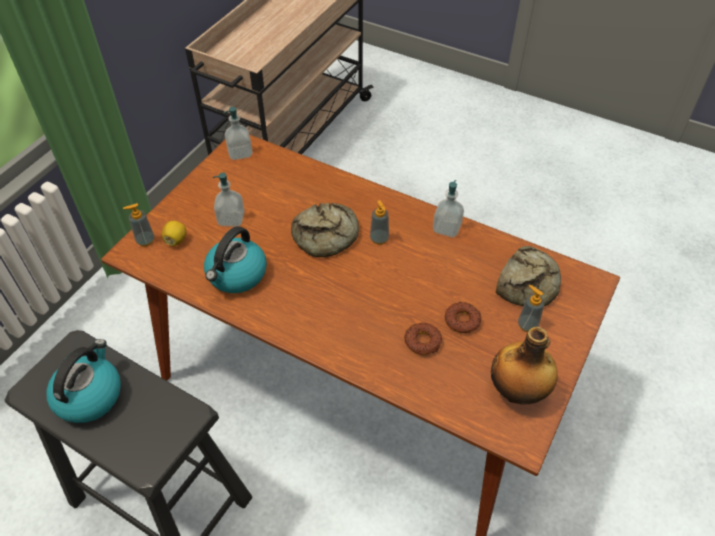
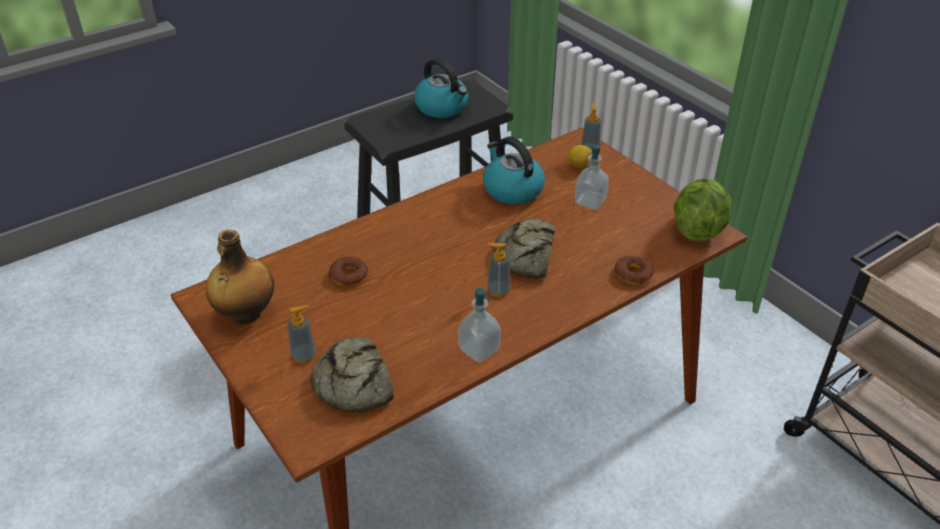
camera: 115 degrees right, 10 degrees down
(240, 153) = (697, 229): soap dispenser -> lettuce
(462, 320) = (349, 310): donut -> donut (633, 274)

